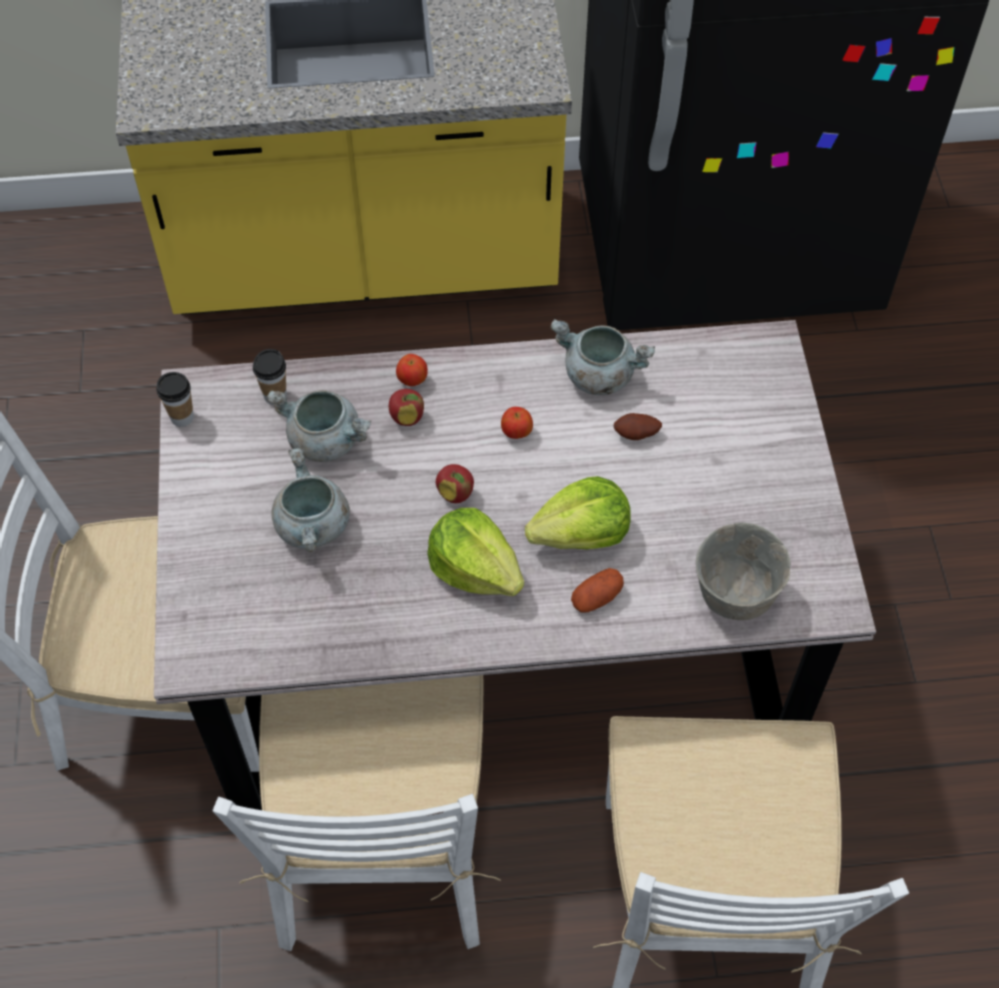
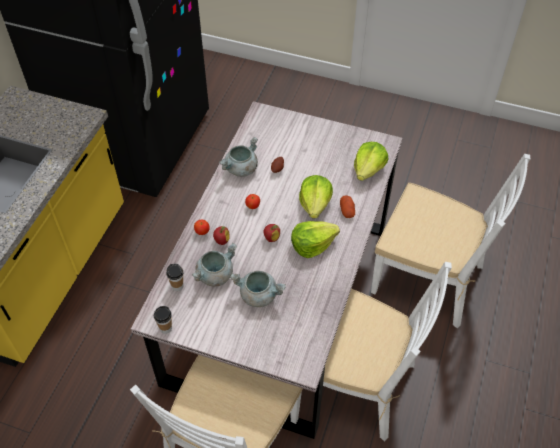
camera: 65 degrees left, 5 degrees down
(735, 597) = (368, 169): grey bowl -> lettuce

